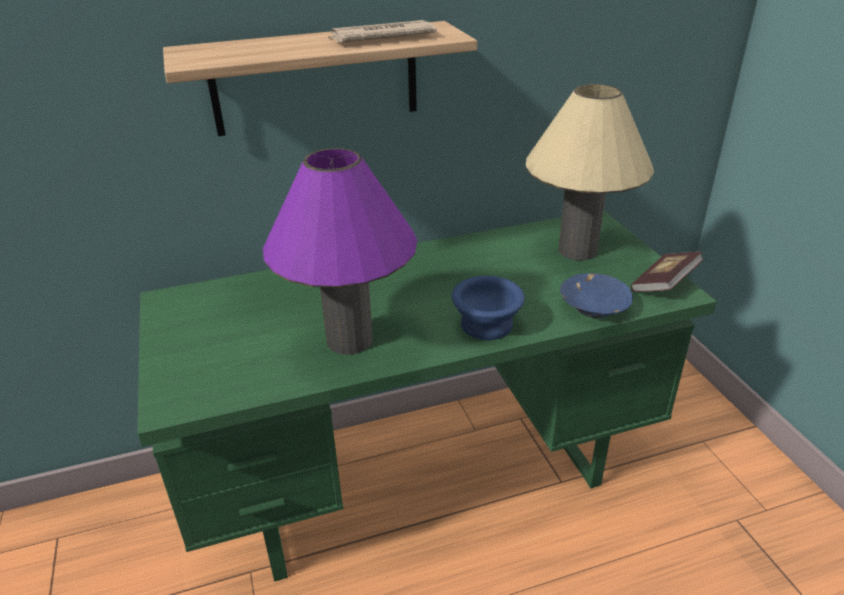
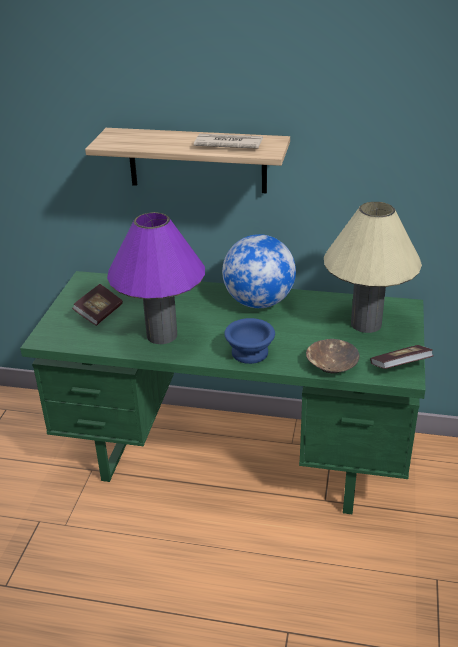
camera: 30 degrees right, 0 degrees up
(229, 339) = (99, 313): none -> book
(433, 262) = (258, 302): none -> globe
(593, 306) = (331, 364): blue bowl -> brown bowl

